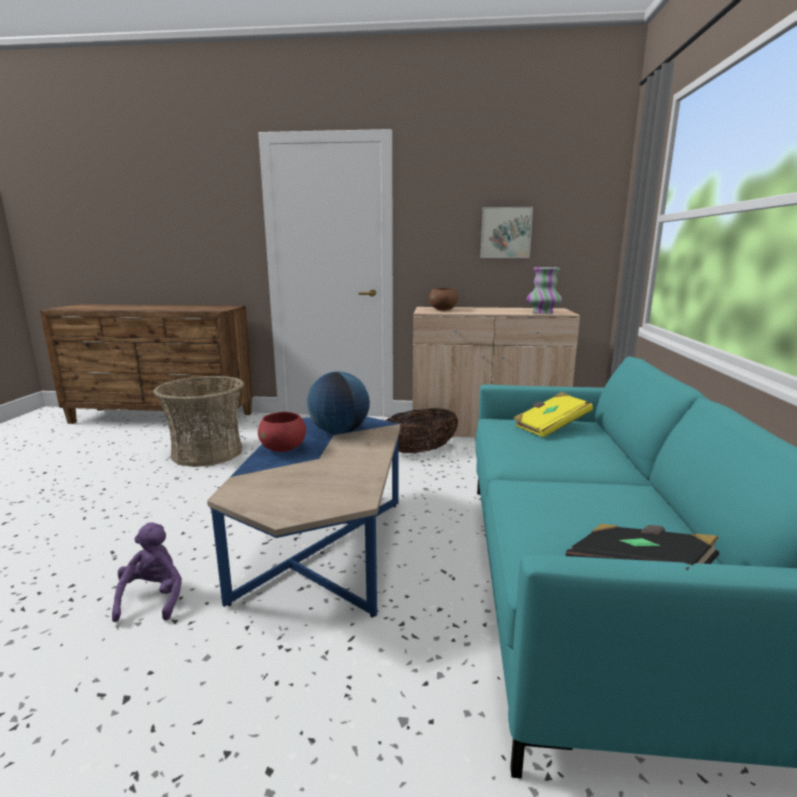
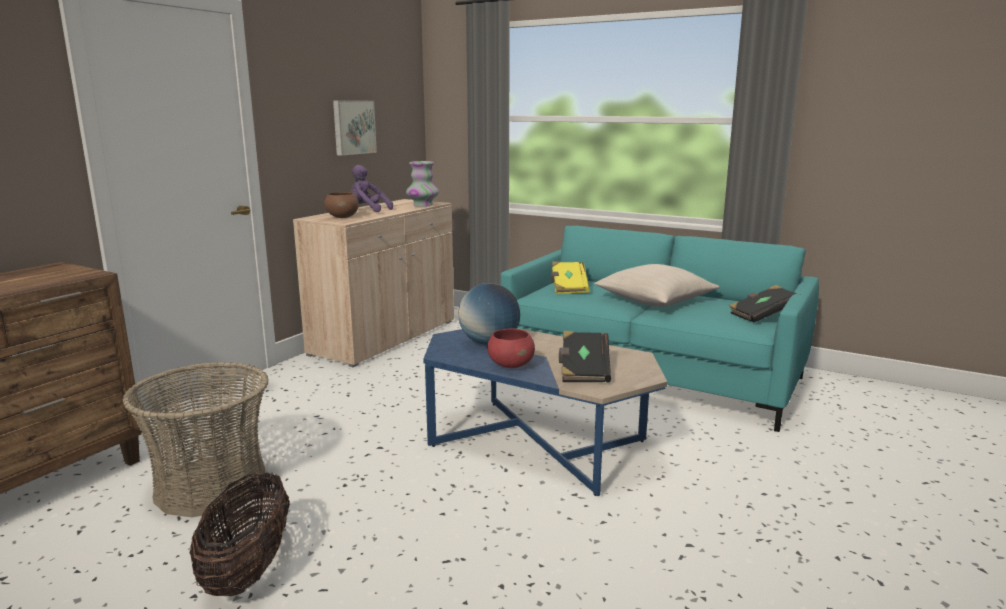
camera: 65 degrees left, 0 degrees up
(153, 598) = (561, 533): purple plush toy -> purple plush toy (367, 210)
(285, 479) = (583, 371): none -> black book
(420, 451) = (393, 371): basket -> basket (248, 570)
(581, 478) = (655, 301): none -> beige pillow

